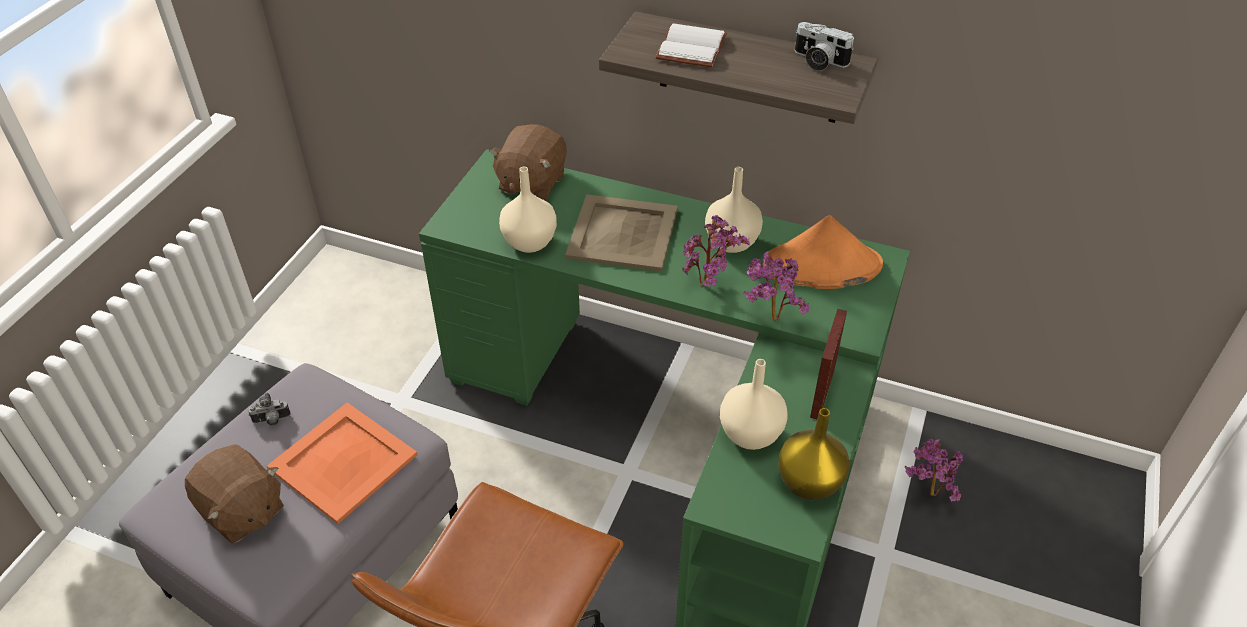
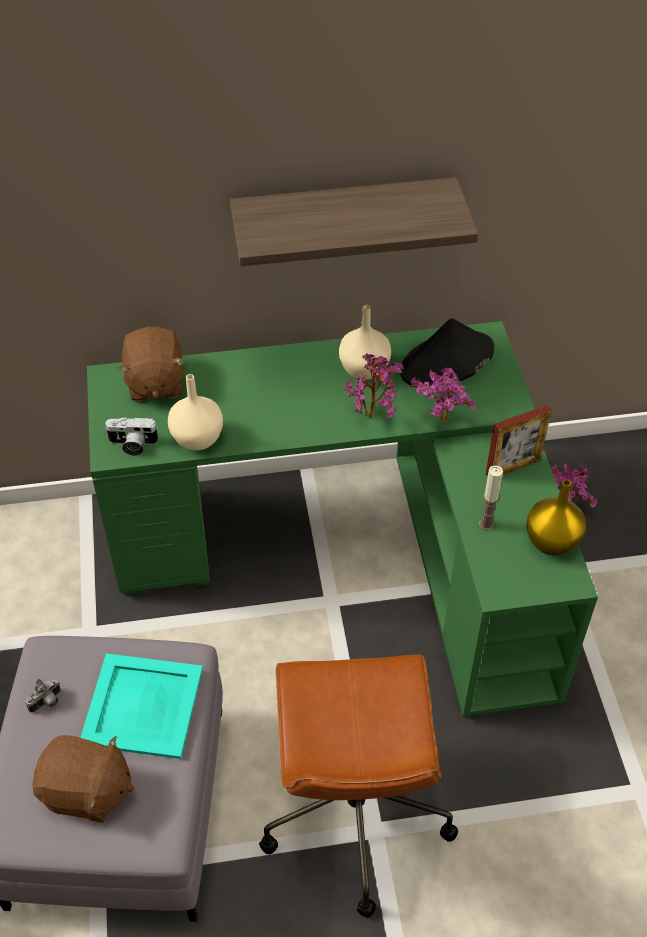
camera: 30 degrees left, 5 degrees up
(343, 460) = (142, 704): orange tray -> turquoise tray
(621, 233) = (269, 398): beige tray -> none
(689, 47) = (305, 218): white book -> none
(751, 435) = (486, 524): beige vase -> candle
(818, 61) = (415, 196): camera -> camera (132, 445)
(821, 266) = (447, 361): orange hat -> black hat
(822, 393) = (513, 467): picture frame -> picture frame turned 105 degrees counterclockwise

